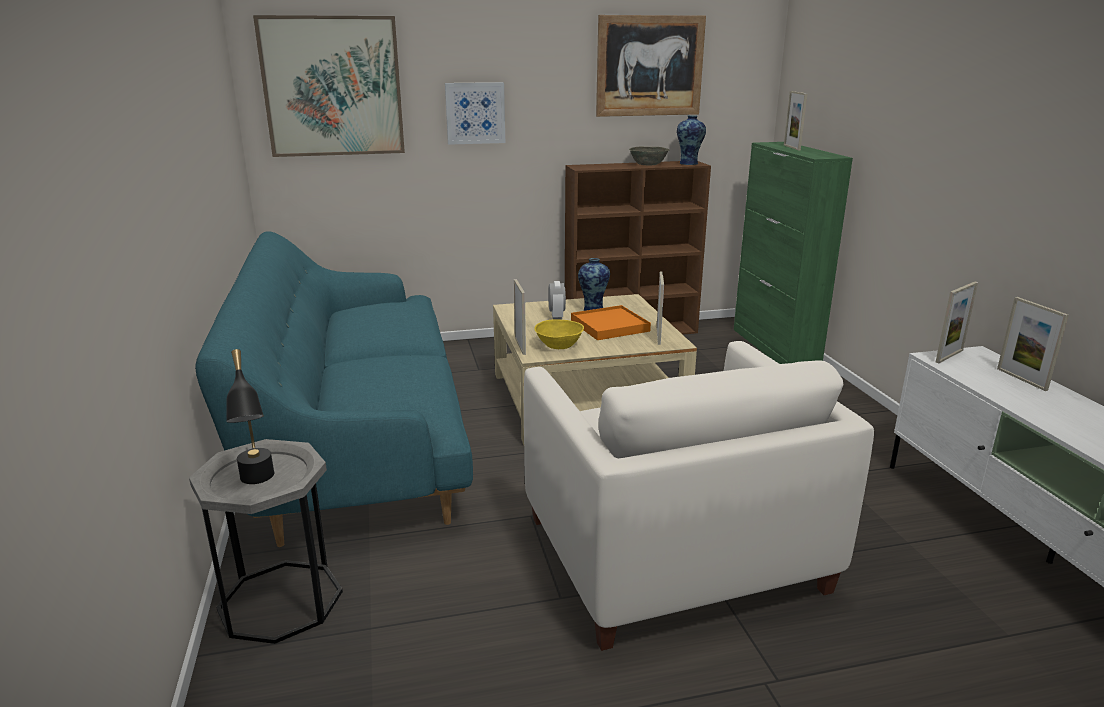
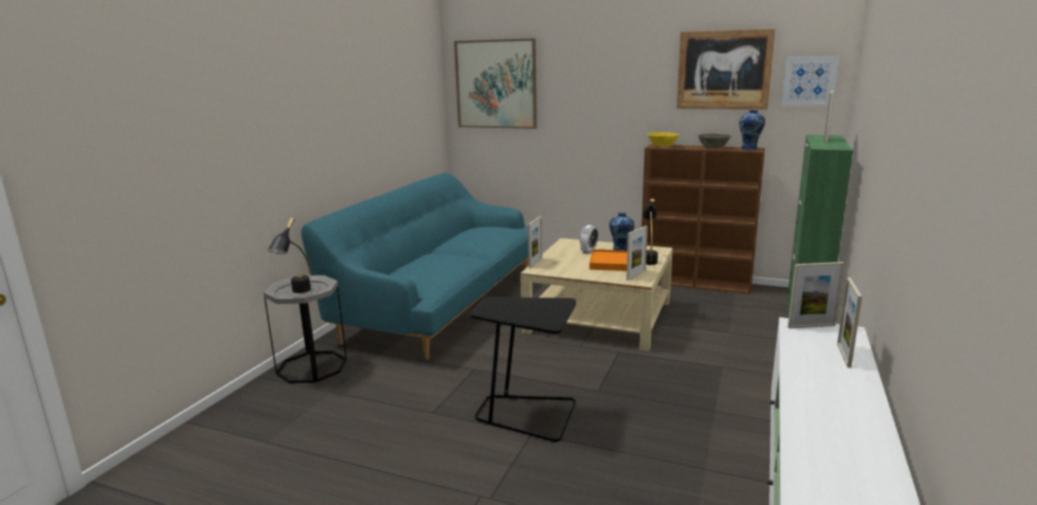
camera: 35 degrees right, 5 degrees down
(475, 113) = (585, 103): picture -> picture (809, 80)
(559, 345) = (559, 267): yellow bowl -> yellow bowl (662, 146)
(640, 314) = (649, 260): none -> black table lamp
(673, 553) = (526, 415): white armchair -> black side table

